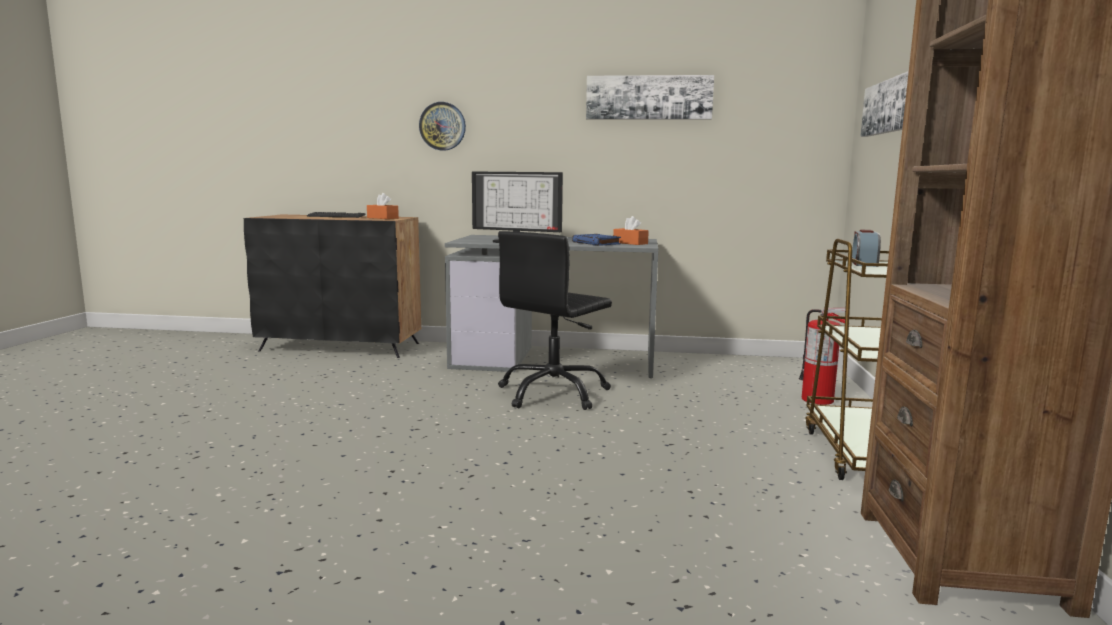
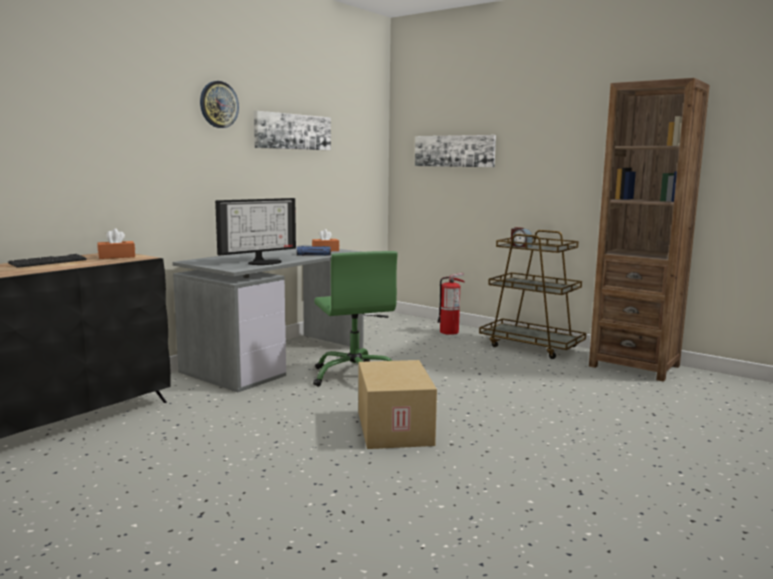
camera: 60 degrees left, 0 degrees up
(415, 436) = (392, 428): none -> cardboard box
(442, 126) = (136, 151): wall clock -> wall clock (218, 104)
(553, 393) = (355, 376): black office chair -> green office chair

